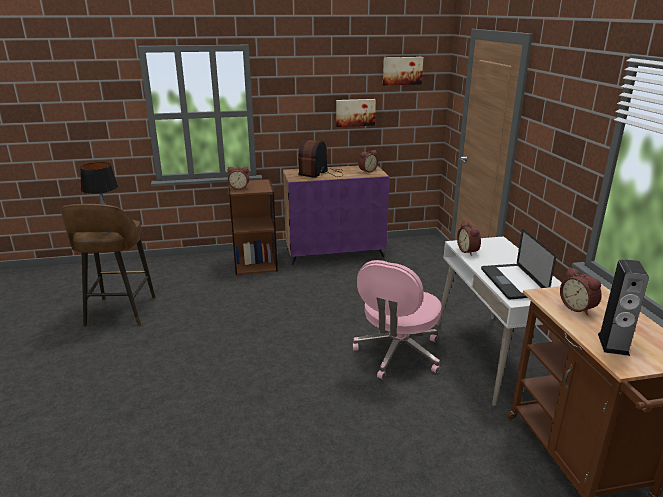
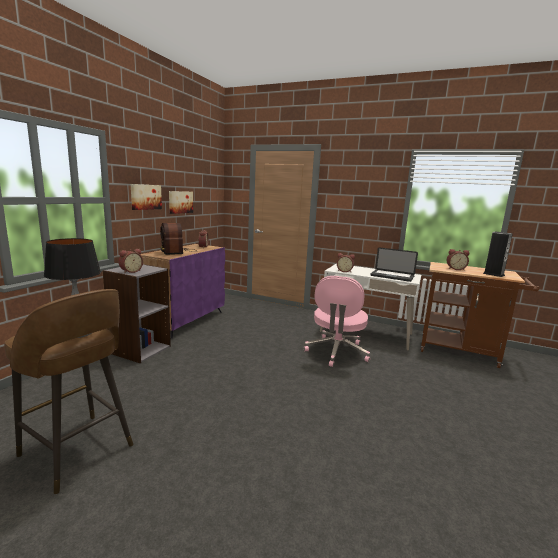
camera: 55 degrees left, 10 degrees down
(255, 264) = (140, 349): brown bookcase -> grey bookcase
(397, 354) = (336, 352): pink office chair -> pink office chair turned 45 degrees clockwise
(402, 70) = (203, 171): picture -> picture (145, 197)

